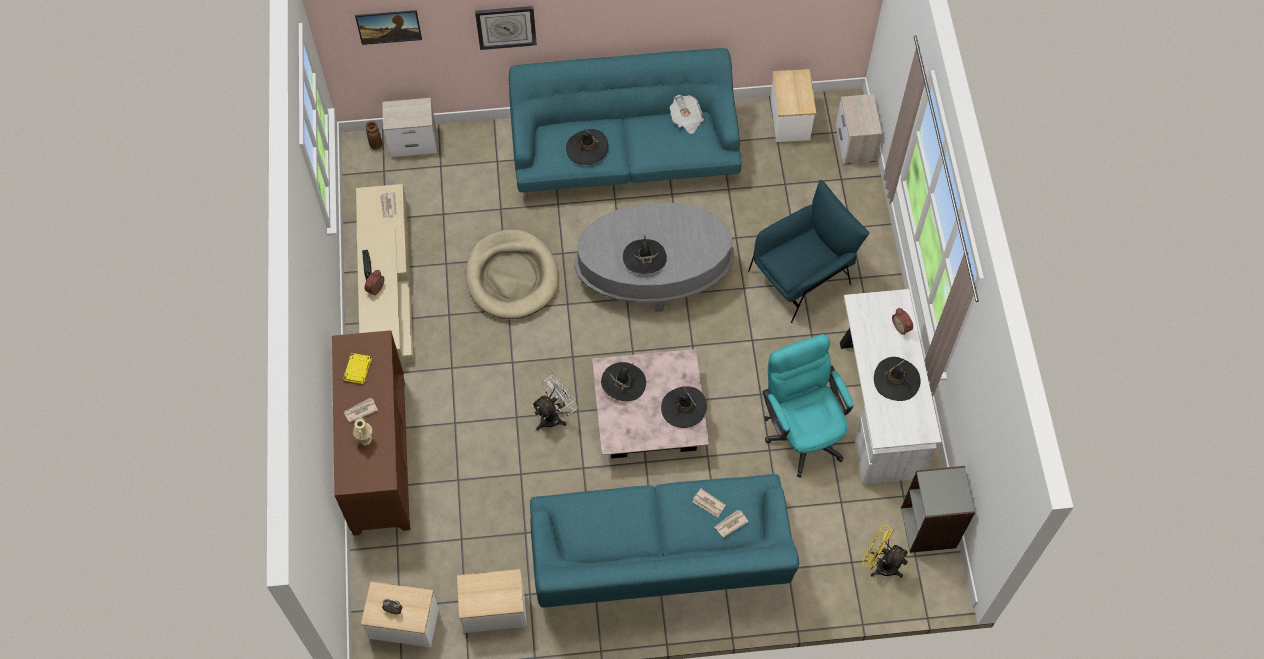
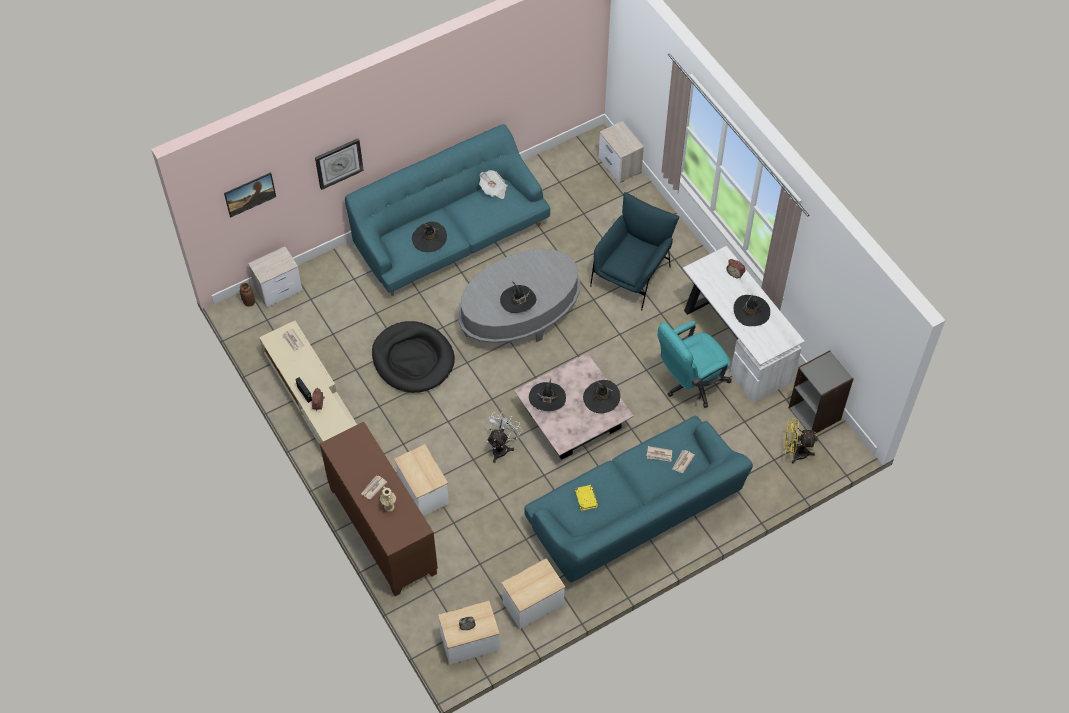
camera: 25 degrees left, 5 degrees down
(358, 369) = (354, 459): yellow book -> yellow book (586, 498)
(512, 277) = (413, 359): beige dog bed -> black dog bed
(790, 119) = (562, 165): side table -> side table (423, 491)
(802, 431) = (690, 383): turquoise office chair -> turquoise office chair turned 75 degrees counterclockwise

